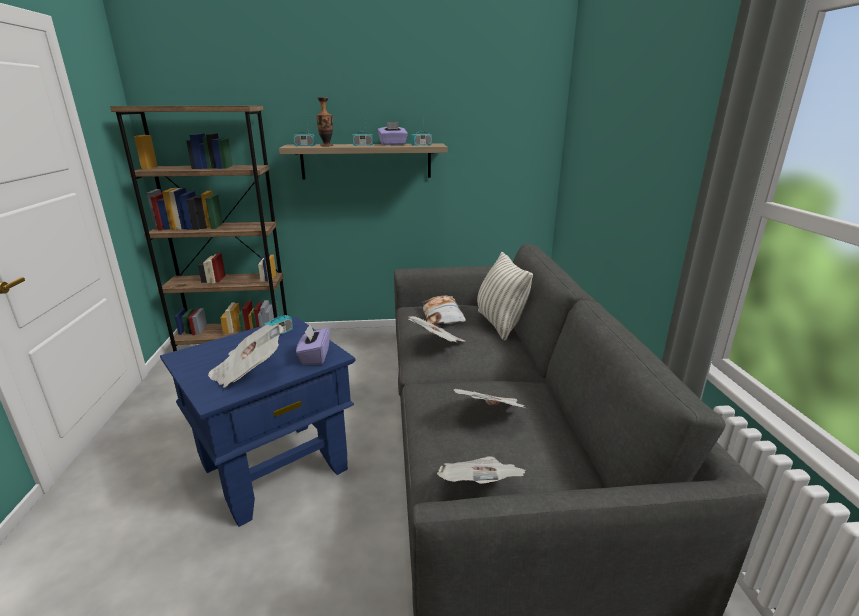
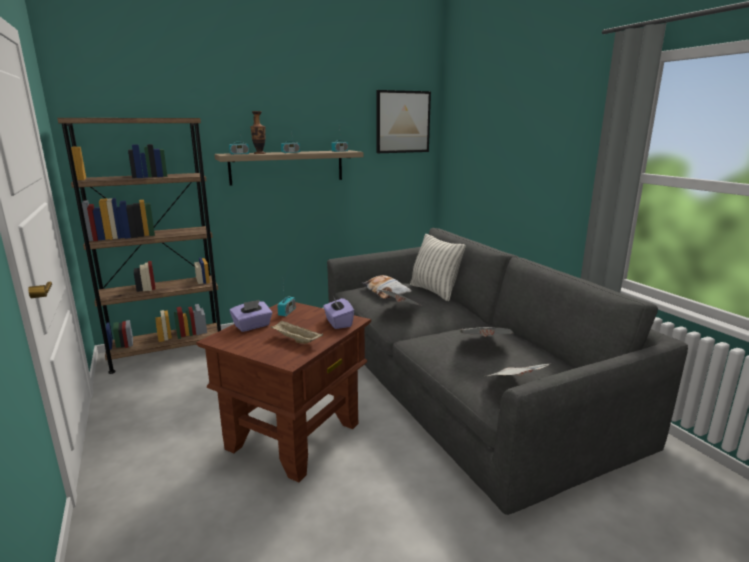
camera: 20 degrees left, 5 degrees down
(248, 372) = (295, 340): newspaper -> beige tray
(275, 468) = (295, 436): blue side table -> brown side table
(393, 144) = (313, 151): purple tissue box -> purple tissue box (252, 326)
(512, 109) = (403, 122): none -> picture

